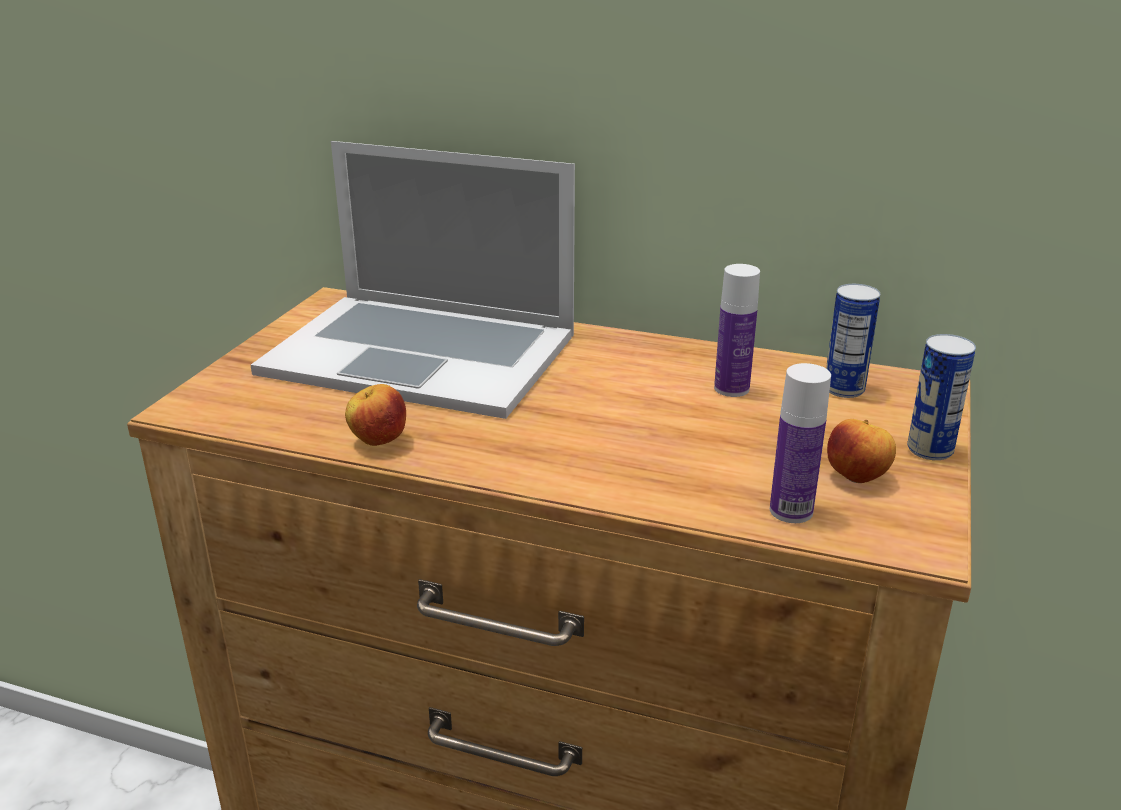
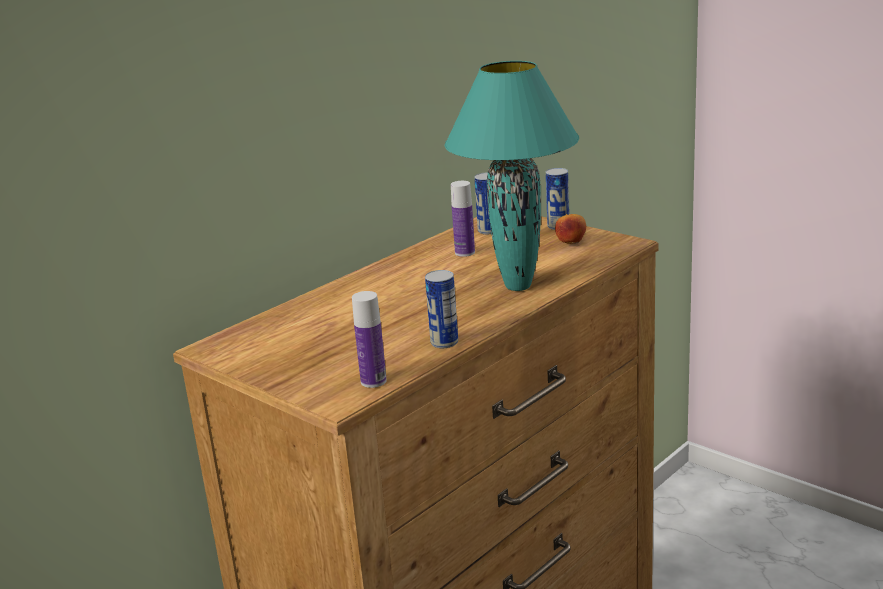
camera: 65 degrees left, 5 degrees down
(378, 442) = (444, 342): apple -> can
(421, 353) = (335, 323): laptop -> none
(620, 463) = (519, 286): none -> turquoise table lamp
(791, 511) = (588, 259): bottle -> bottle (373, 381)

